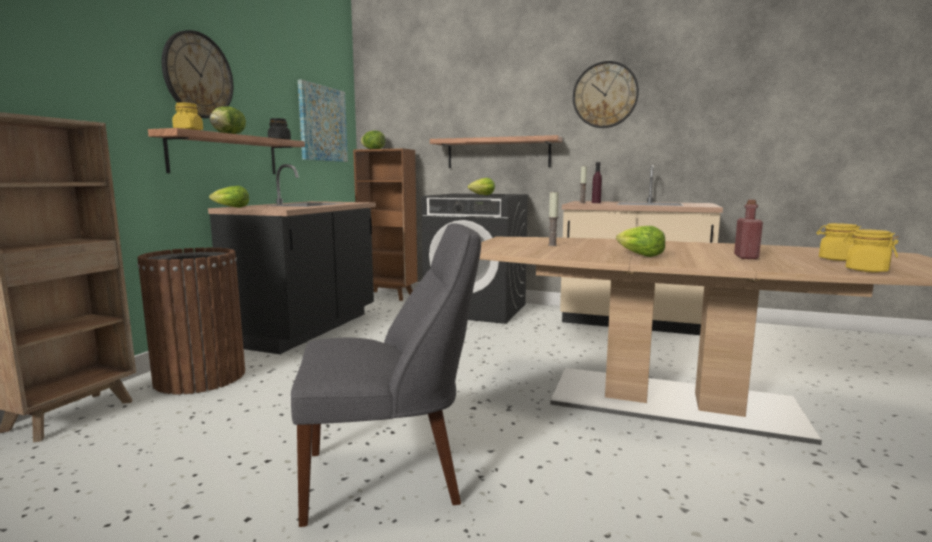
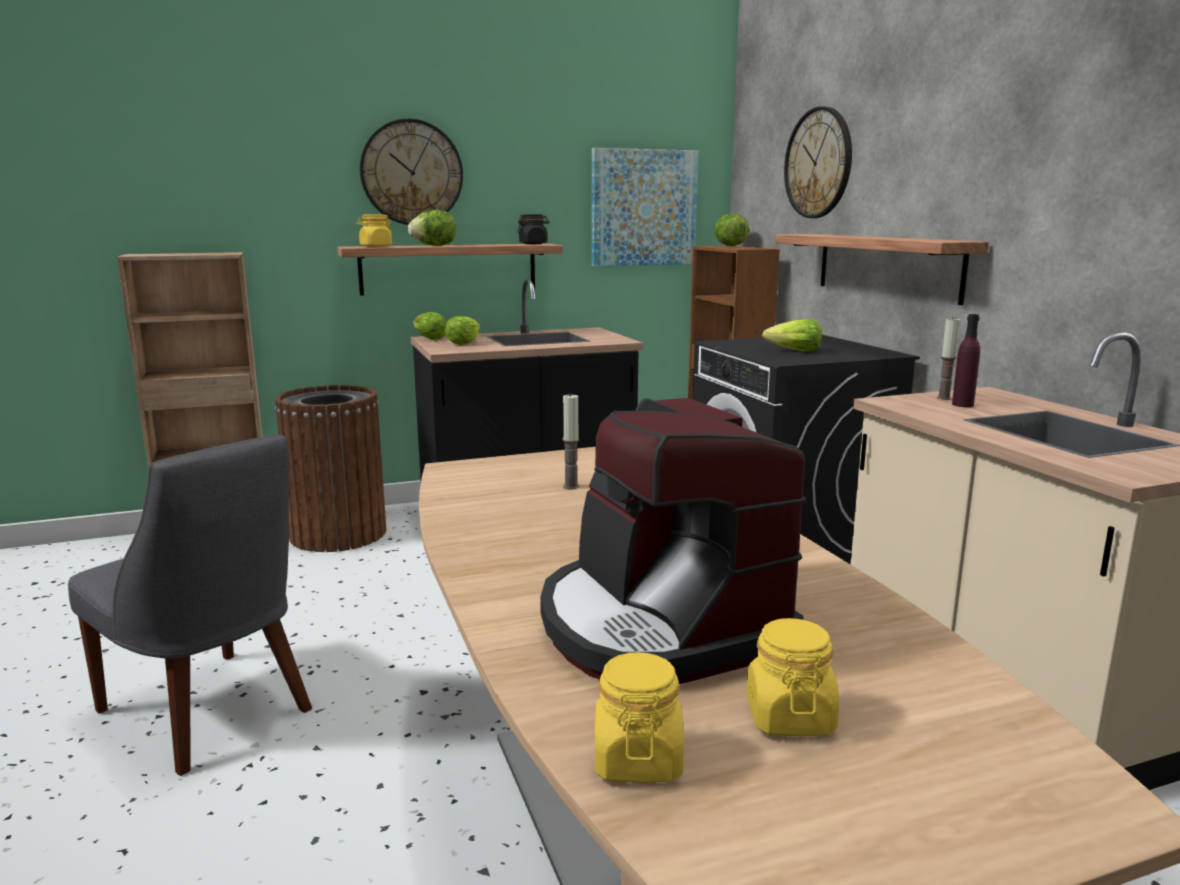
camera: 50 degrees right, 5 degrees up
(605, 95) = (1079, 145): wall clock -> wall clock (818, 163)
(638, 255) = (543, 549): lettuce -> lettuce (464, 343)
(746, 257) = (659, 625): red bottle -> coffee machine

